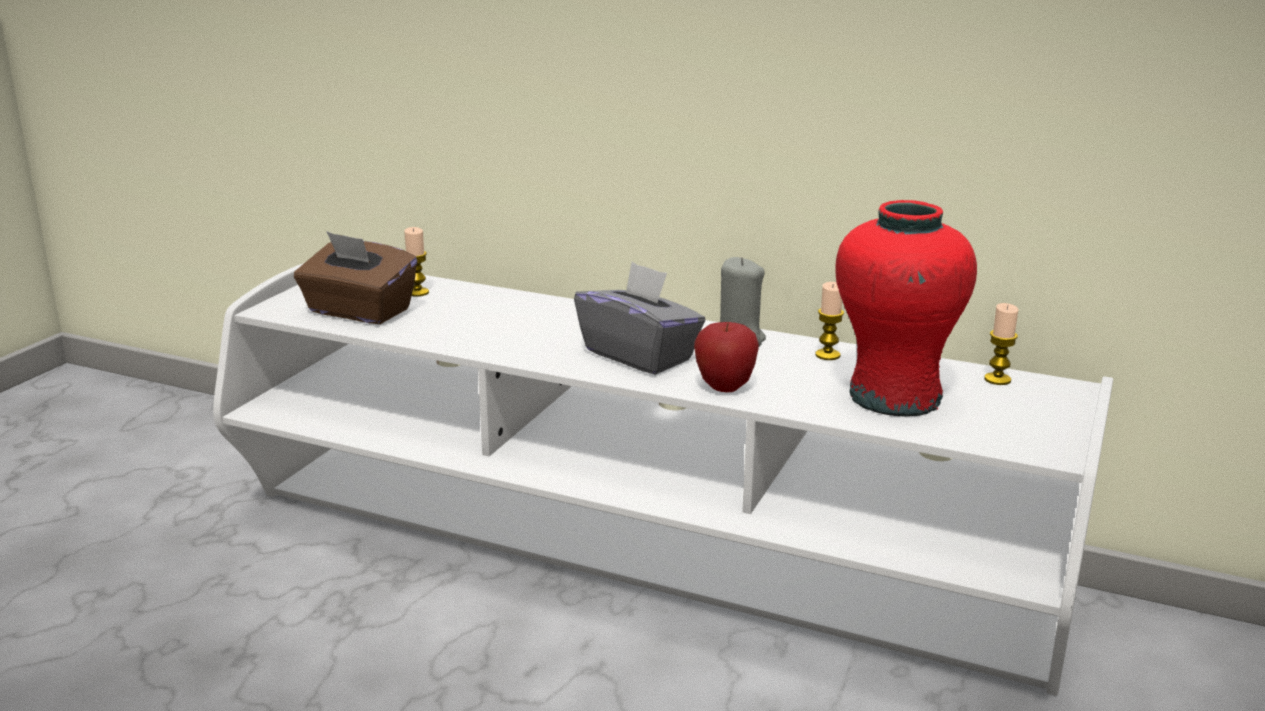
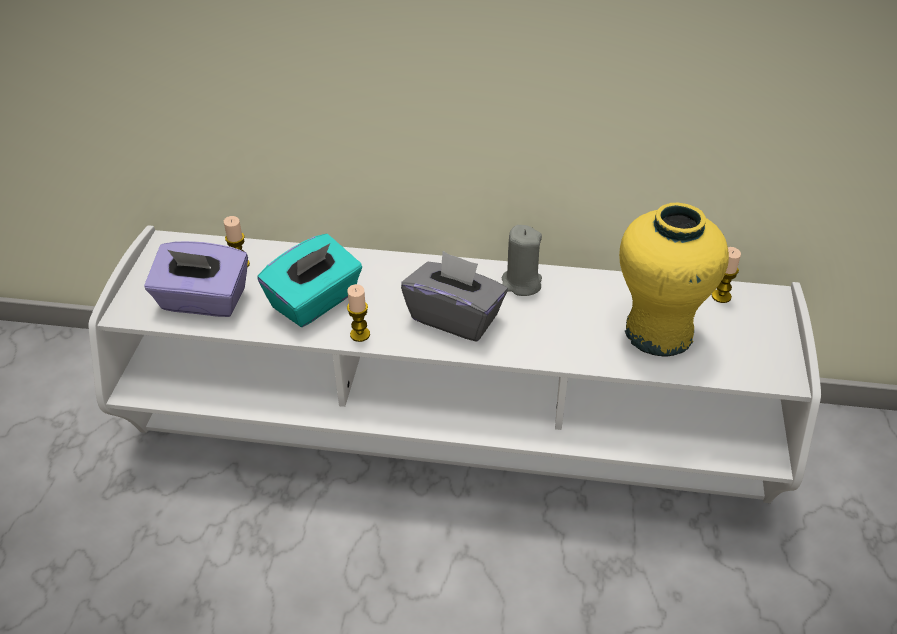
camera: 15 degrees left, 20 degrees up
(358, 312) = (203, 301): brown tissue box -> purple tissue box
(482, 326) = (315, 302): none -> turquoise tissue box
(724, 387) = (534, 346): apple -> none
(827, 355) = (593, 289): candle -> candle (360, 334)
(894, 397) = (658, 333): red vase -> yellow vase

